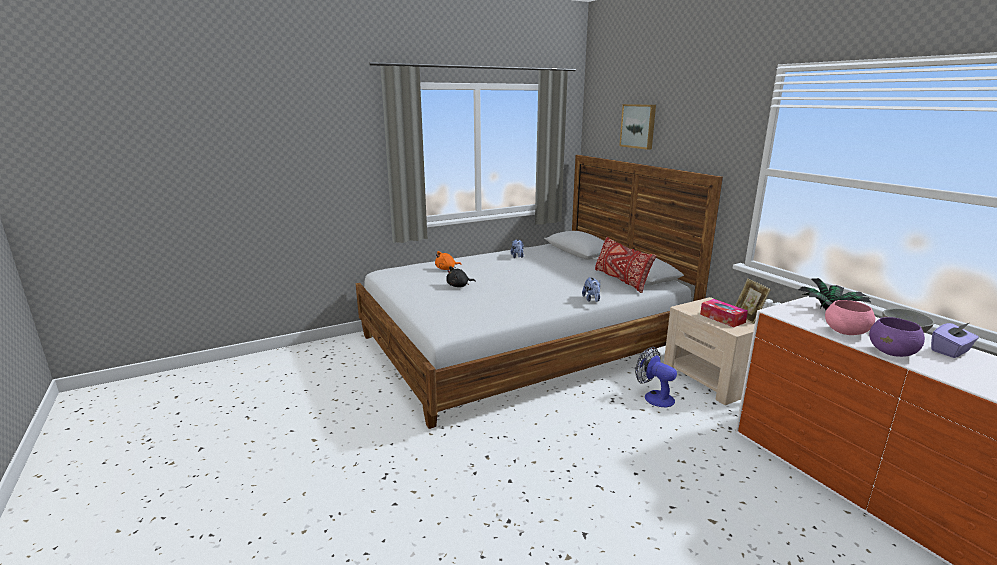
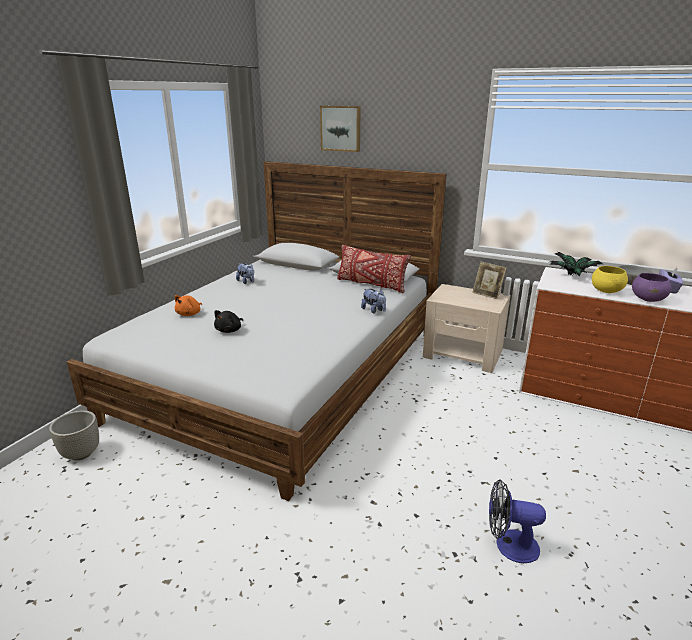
camera: 35 degrees left, 5 degrees up
(342, 350) = (81, 453): none -> grey planter
(654, 397) = (441, 384): fan -> fan (509, 545)
(722, 318) = (473, 300): tissue box -> none
(845, 332) = (606, 291): pink bowl -> yellow bowl

